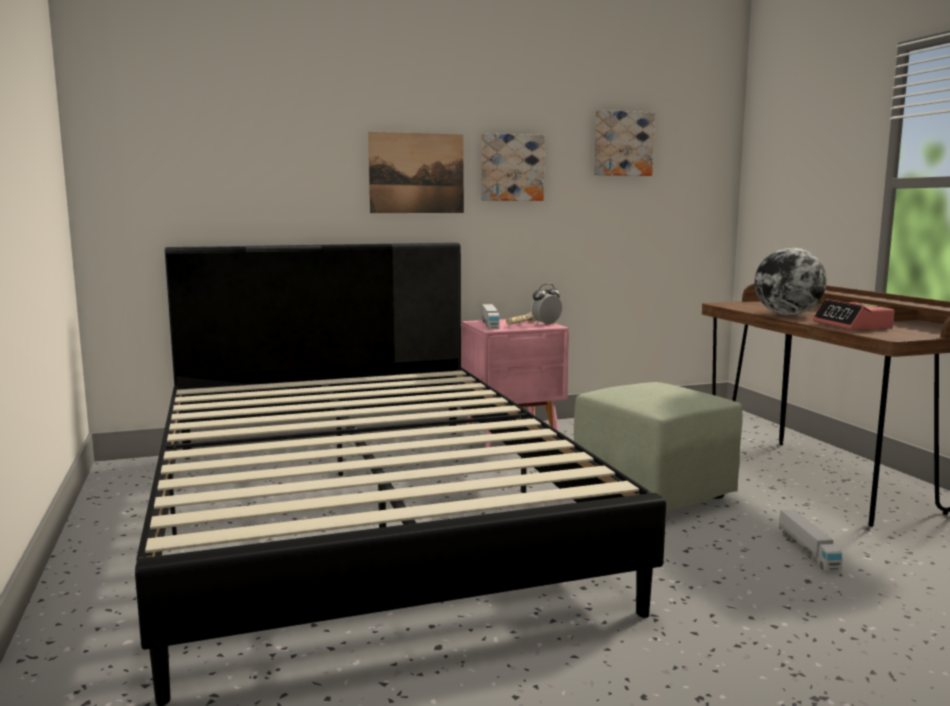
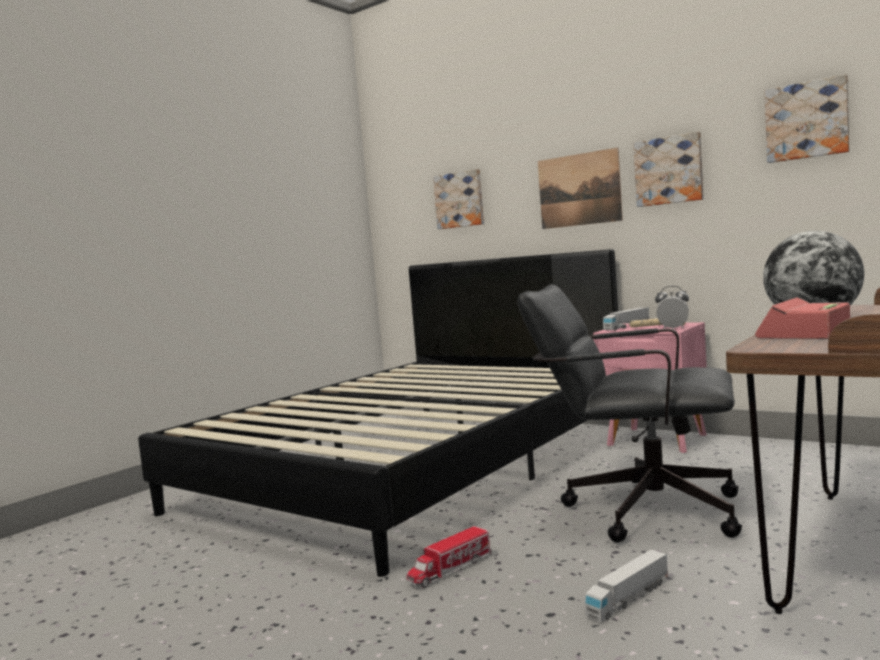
camera: 55 degrees right, 5 degrees down
(248, 162) = (460, 200): none -> picture
(651, 492) = (637, 509): green ottoman -> black office chair
(674, 585) = (450, 569): none -> toy truck

